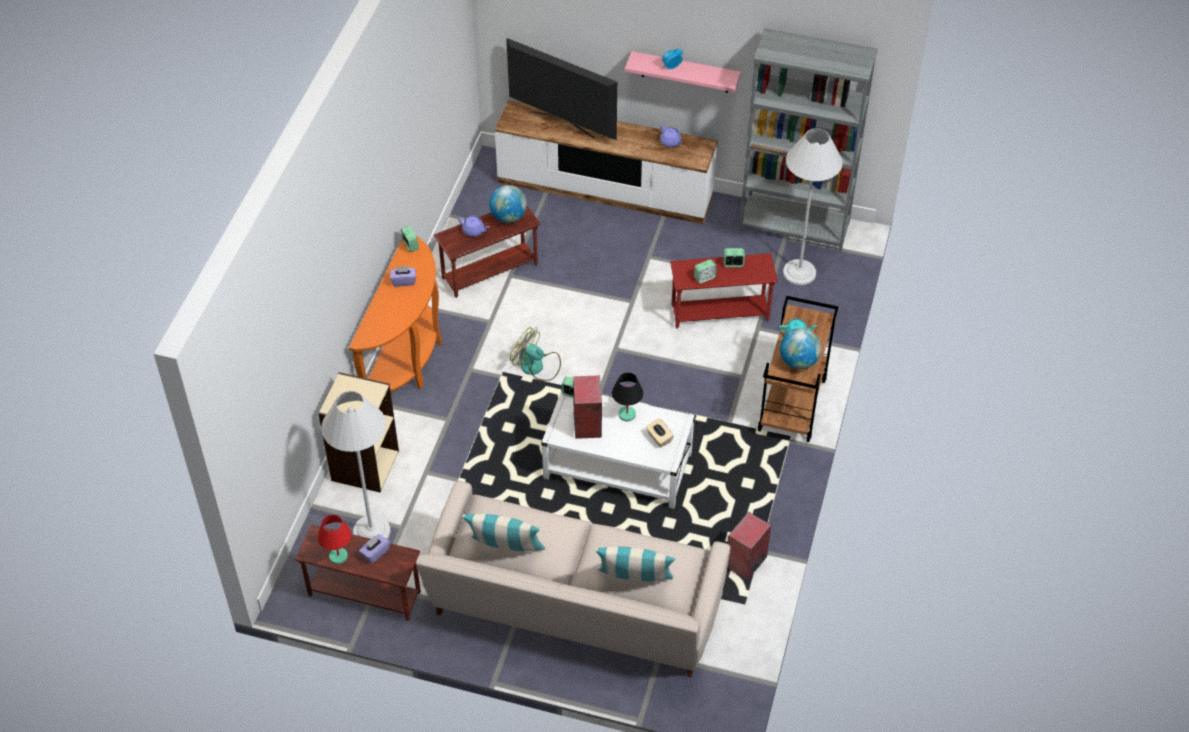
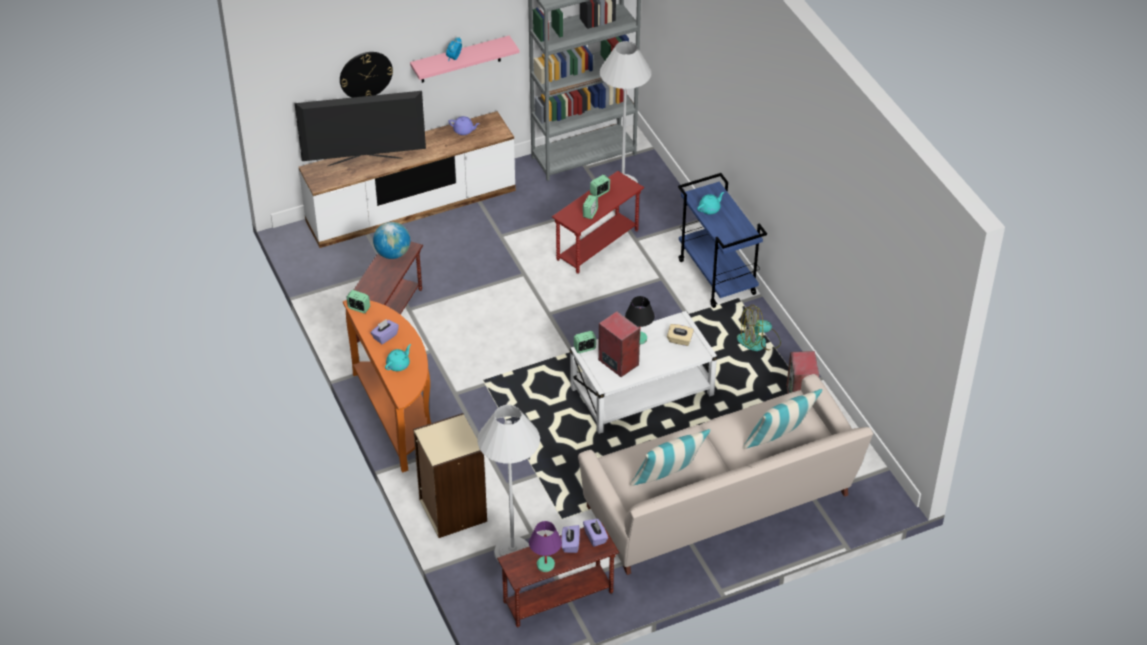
camera: 40 degrees left, 5 degrees down
(338, 557) = (545, 565): red table lamp -> purple table lamp
(388, 311) = (398, 364): none -> turquoise teapot
(400, 561) = (595, 537): none -> purple tissue box
(474, 231) = (377, 279): purple teapot -> none
(537, 366) = (504, 360): fan -> fan (758, 341)
(585, 43) = (365, 74): none -> wall clock
(792, 406) = (718, 277): brown cart -> blue cart
(798, 362) = (731, 226): globe -> none

